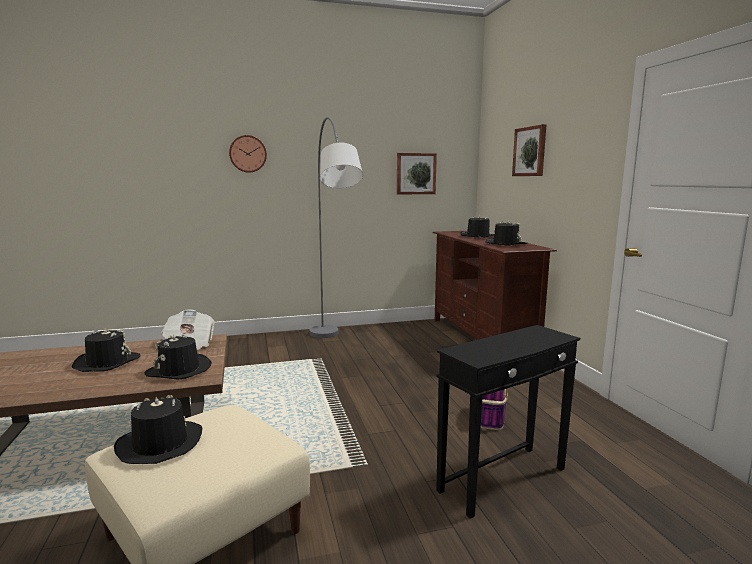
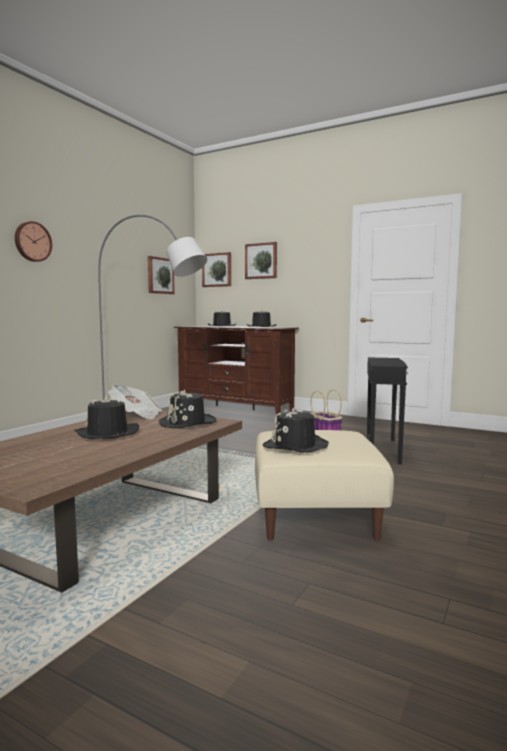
camera: 45 degrees left, 5 degrees down
(493, 163) = (217, 270): none -> picture

